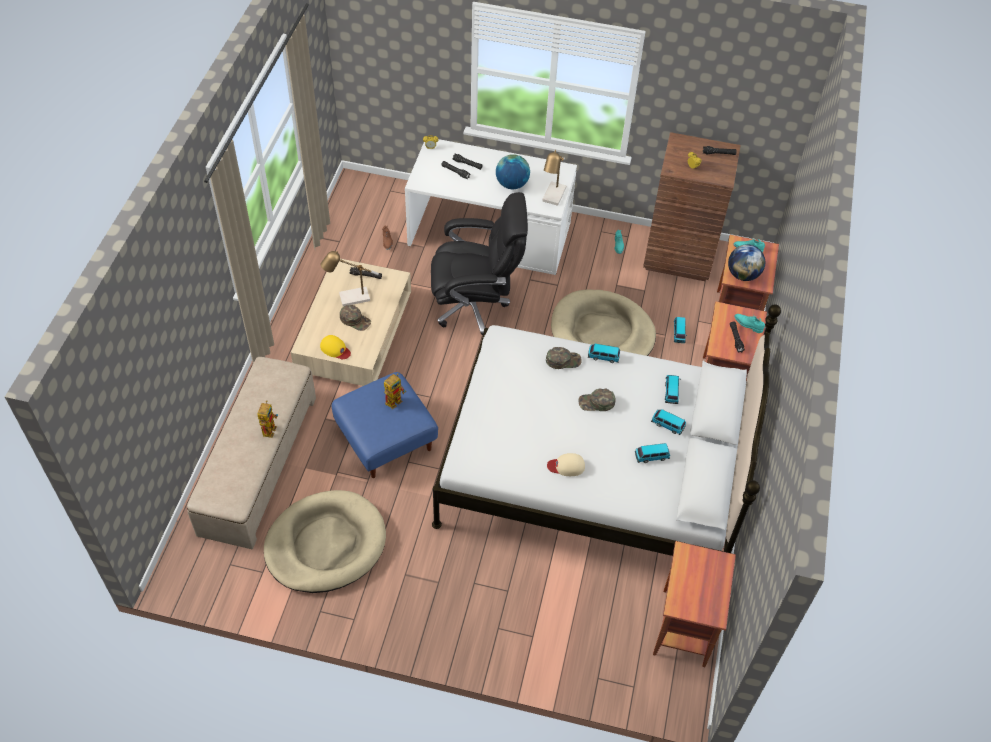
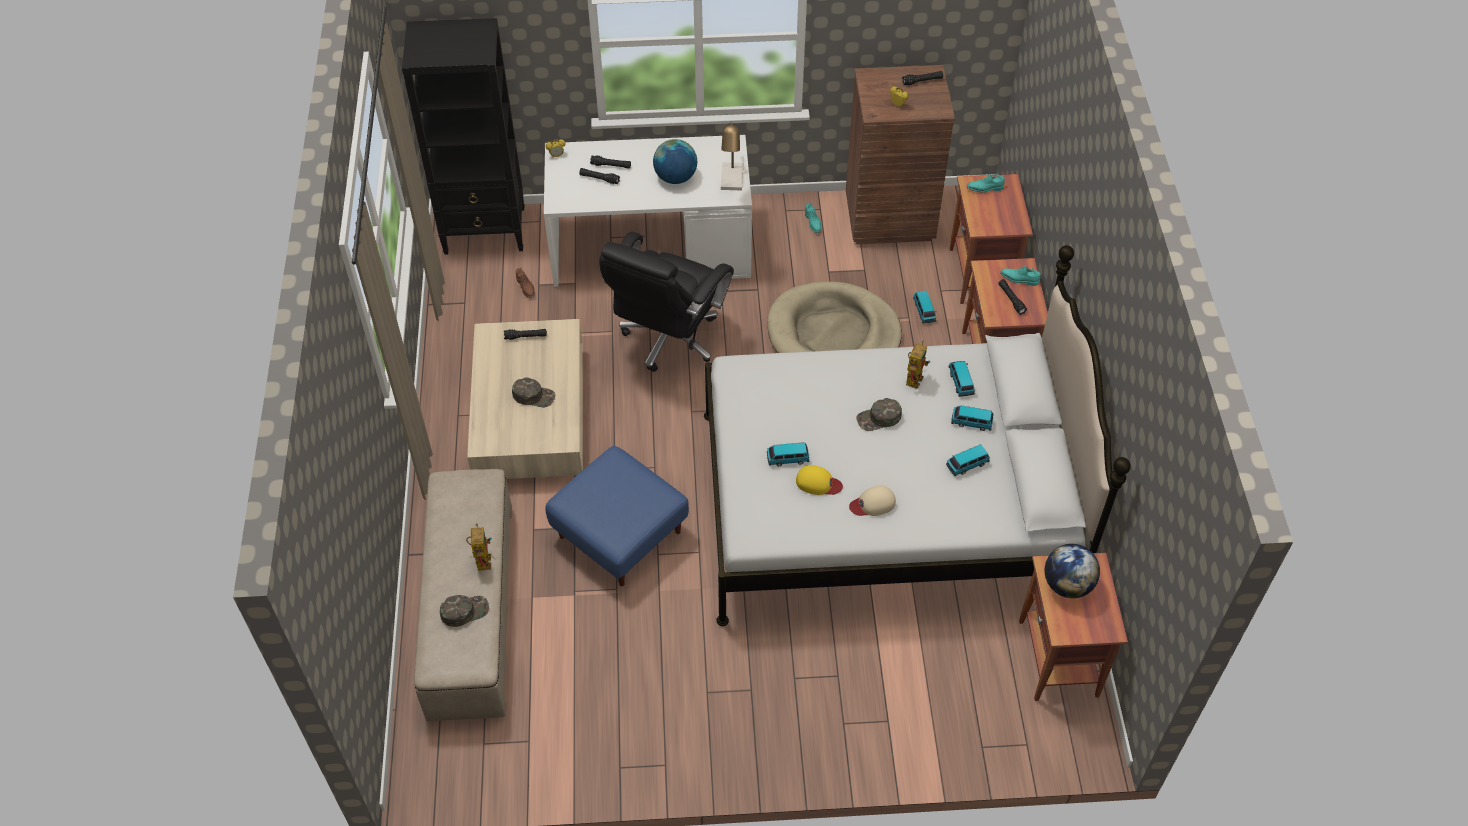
camera: 15 degrees left, 0 degrees up
(325, 544) = (595, 684): beige dog bed -> none
(335, 349) = (523, 438): yellow cap -> yellow cap (818, 483)
(350, 298) = (517, 370): table lamp -> none
(374, 193) = (485, 231): none -> black bookcase
(395, 399) = (625, 480): toy robot -> toy robot (914, 376)
(475, 307) = (668, 342): black office chair -> black office chair turned 135 degrees clockwise
(563, 360) = (820, 377): green cap -> green cap (464, 611)
(603, 356) = (865, 360): toy car -> toy car (787, 458)
(743, 274) = (990, 221): globe -> globe (1067, 584)

